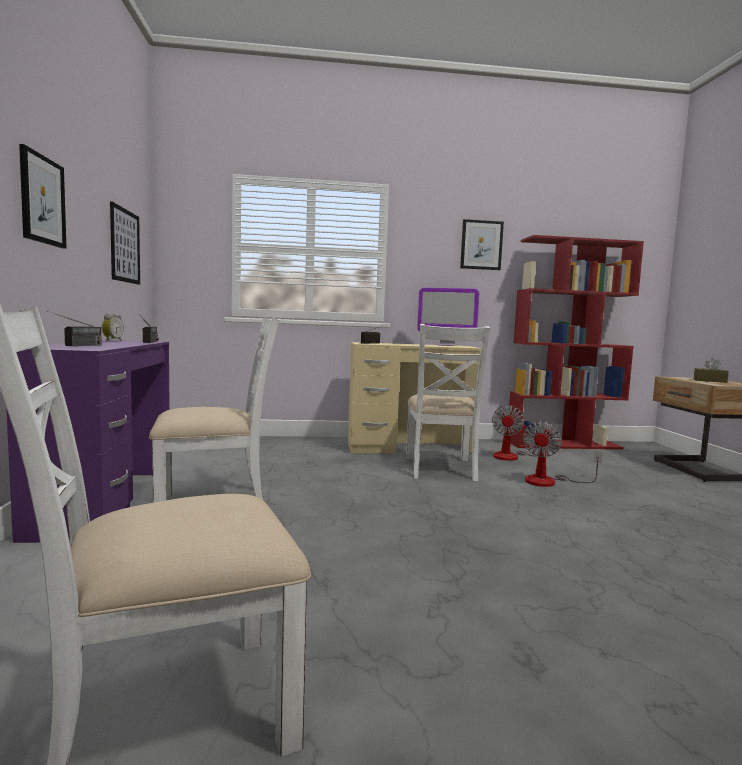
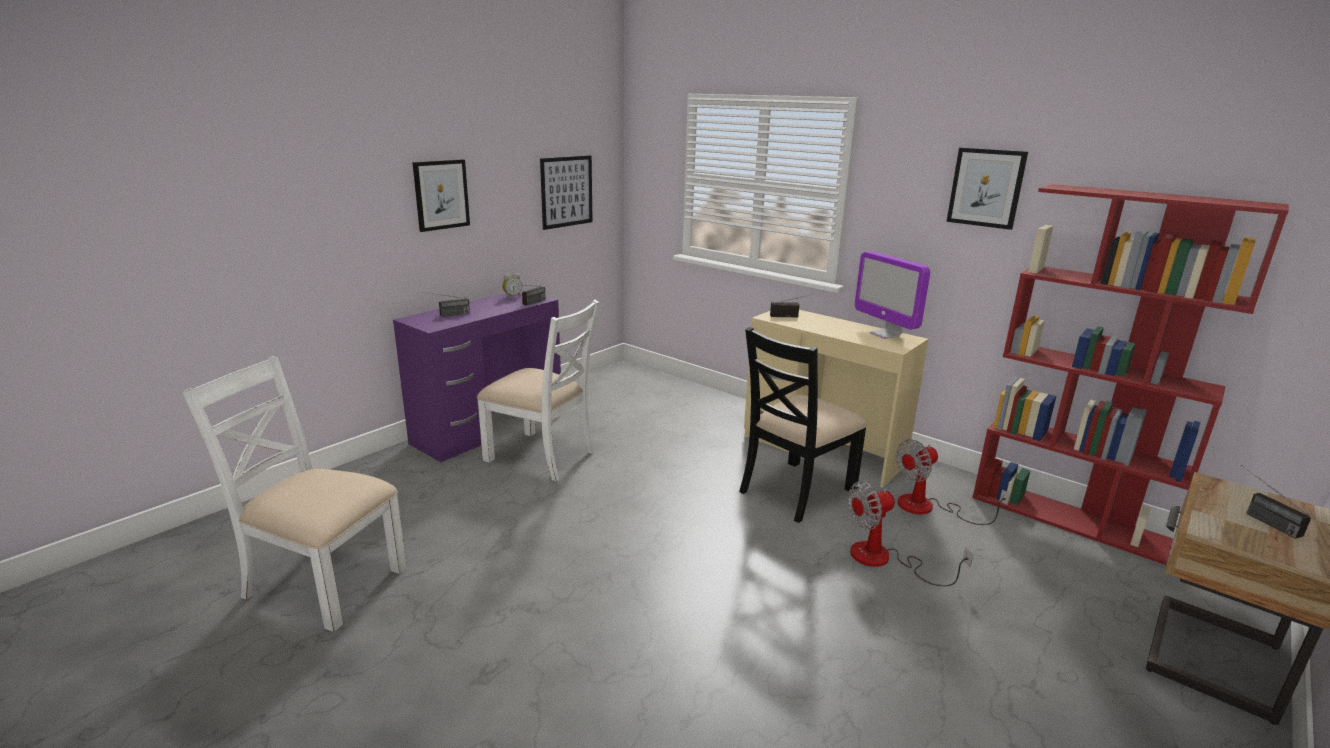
camera: 45 degrees right, 15 degrees up
(440, 468) = (795, 490): white chair -> black chair
(710, 381) = (1259, 518): brown tissue box -> radio

